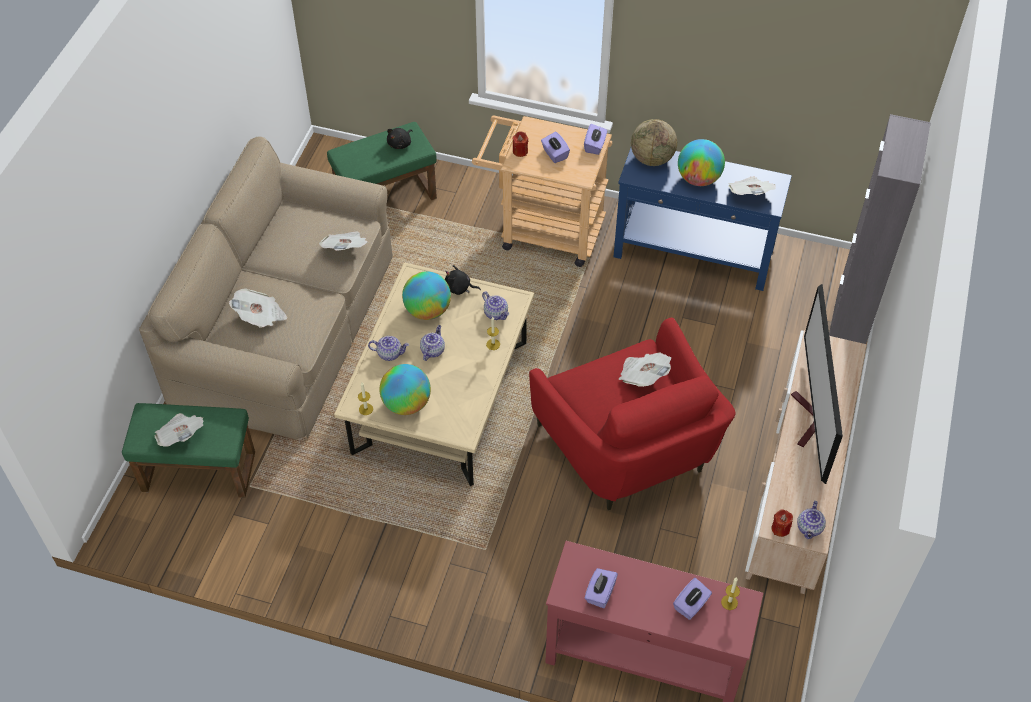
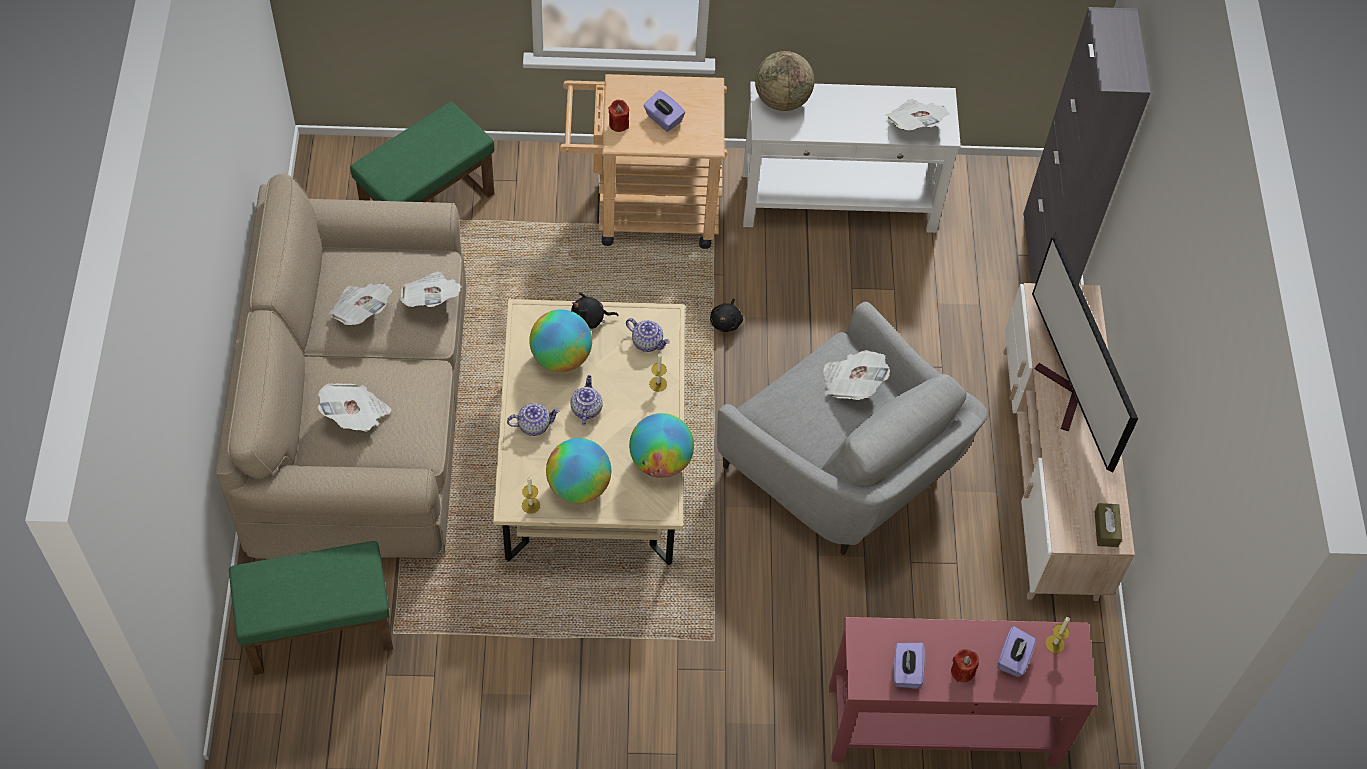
camera: 20 degrees left, 5 degrees up
(181, 436) = (307, 596): newspaper -> newspaper (361, 311)
(400, 144) = (444, 136): black plush toy -> black plush toy (726, 321)
(595, 146) = (709, 98): purple tissue box -> none
(629, 449) = (843, 472): red armchair -> grey armchair
(694, 255) = (839, 203): blue console table -> white console table
(698, 179) = (847, 116): globe -> globe (660, 461)
(780, 528) = (1074, 537): red candle -> red candle (962, 671)
(809, 528) = (1106, 529): teapot -> brown tissue box

